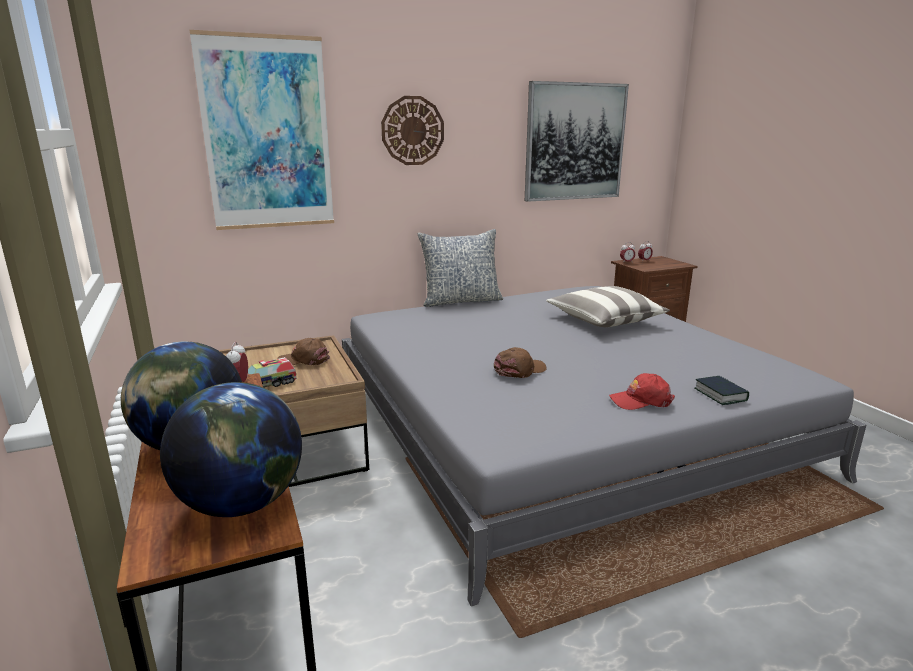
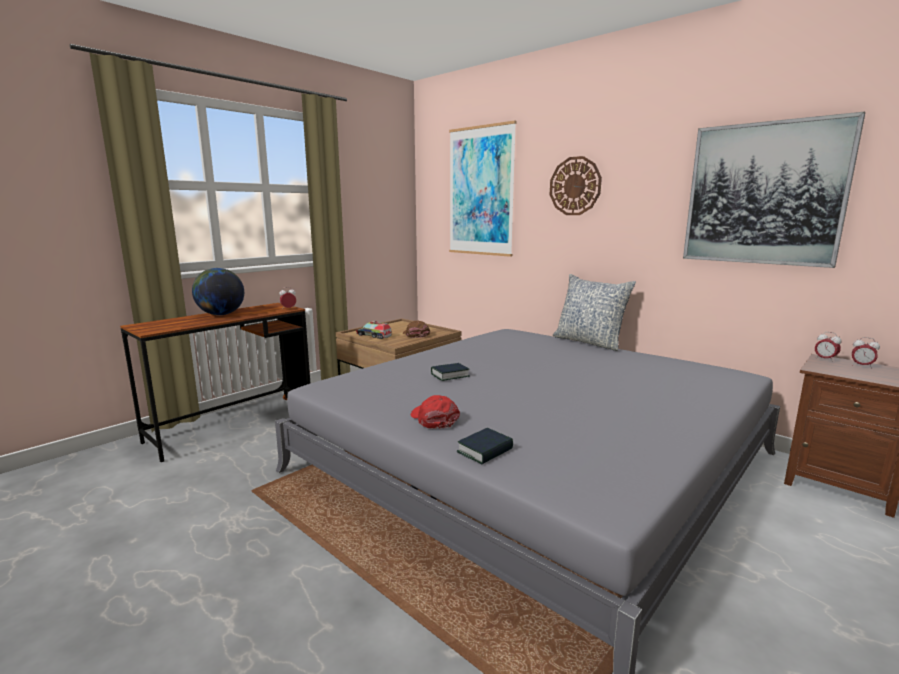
camera: 65 degrees right, 5 degrees down
(242, 503) = (171, 326): globe -> none
(520, 370) = (450, 375): brown cap -> book
(604, 320) = (633, 389): pillow -> none

